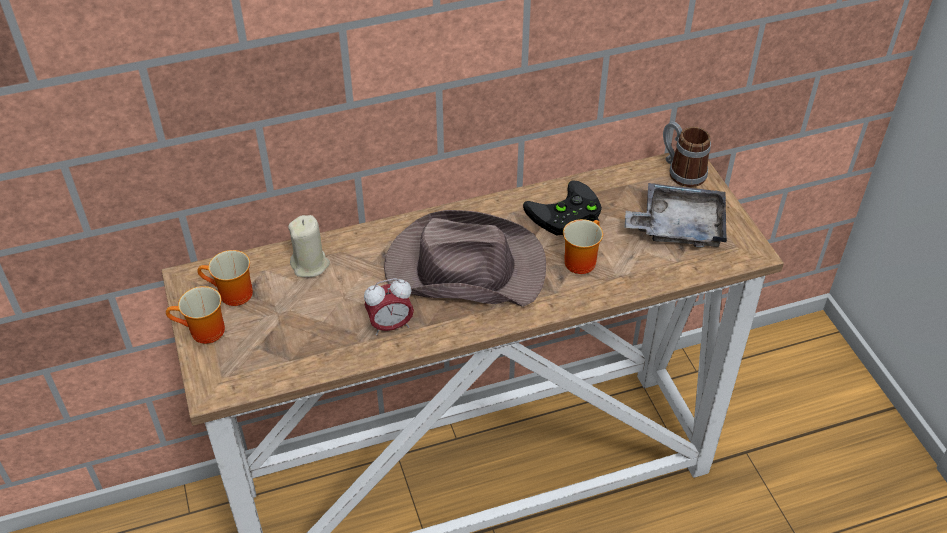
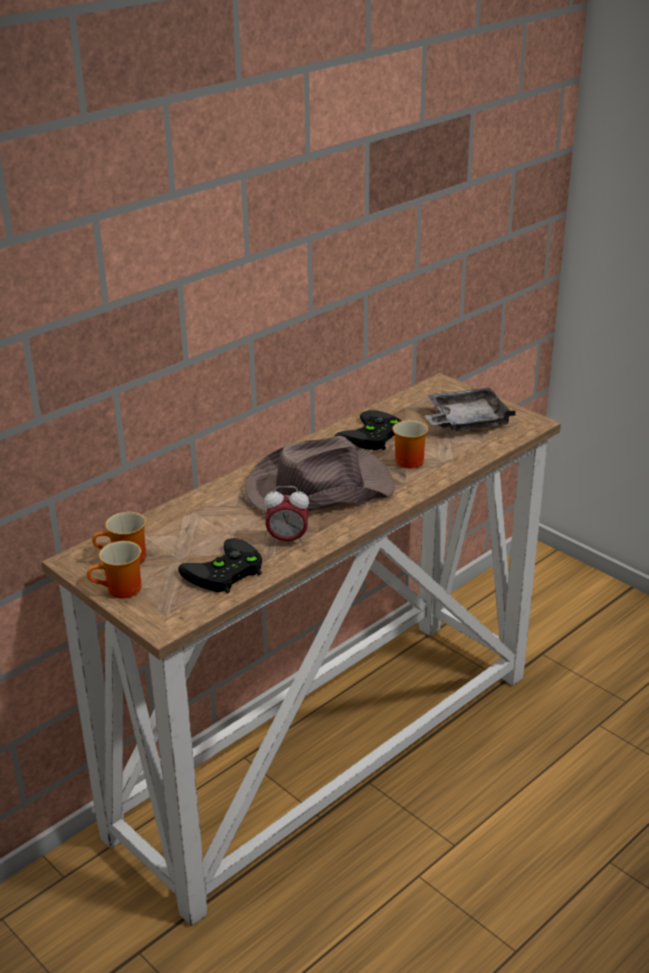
camera: 25 degrees left, 15 degrees down
(305, 346) = (224, 573): none -> black game controller
(310, 265) = (182, 521): beige candle -> none
(390, 326) = (287, 540): alarm clock -> alarm clock turned 45 degrees clockwise
(681, 171) = (440, 389): mug -> none

